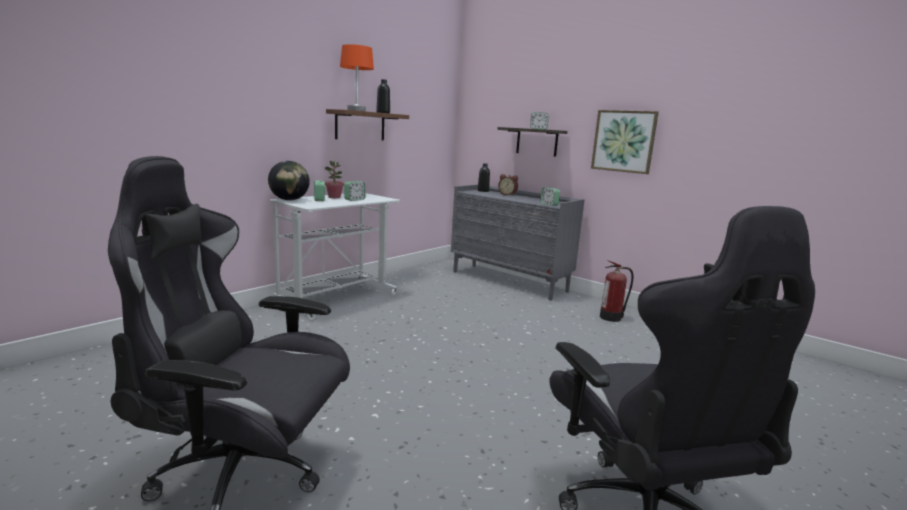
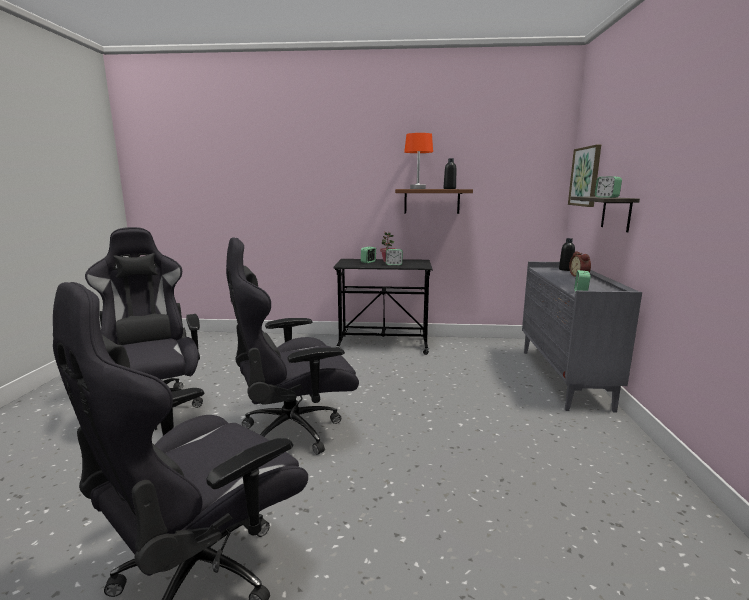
camera: 55 degrees right, 0 degrees up
(289, 200) = (350, 260): globe -> none
(338, 298) = (383, 344): white desk -> black desk
(450, 394) = (297, 430): none -> black office chair
(611, 317) = (602, 457): fire extinguisher -> none
(624, 141) = (687, 212): picture -> picture (585, 176)

